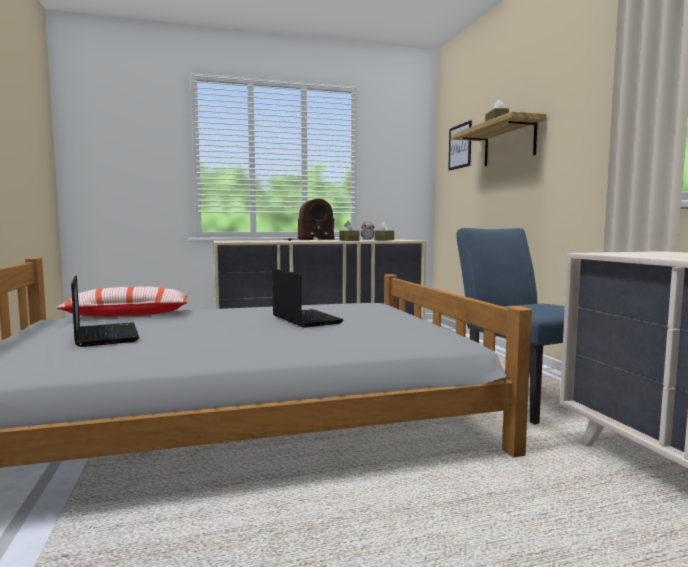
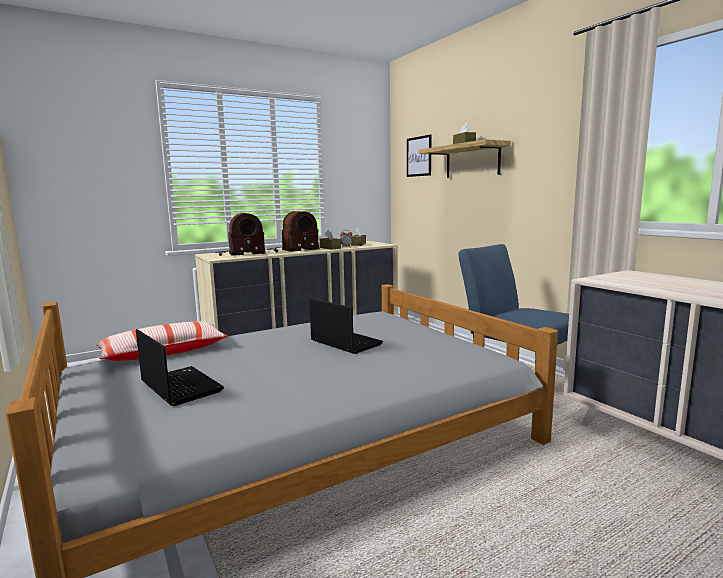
camera: 15 degrees left, 5 degrees up
(253, 240) = (240, 254): none -> radio

